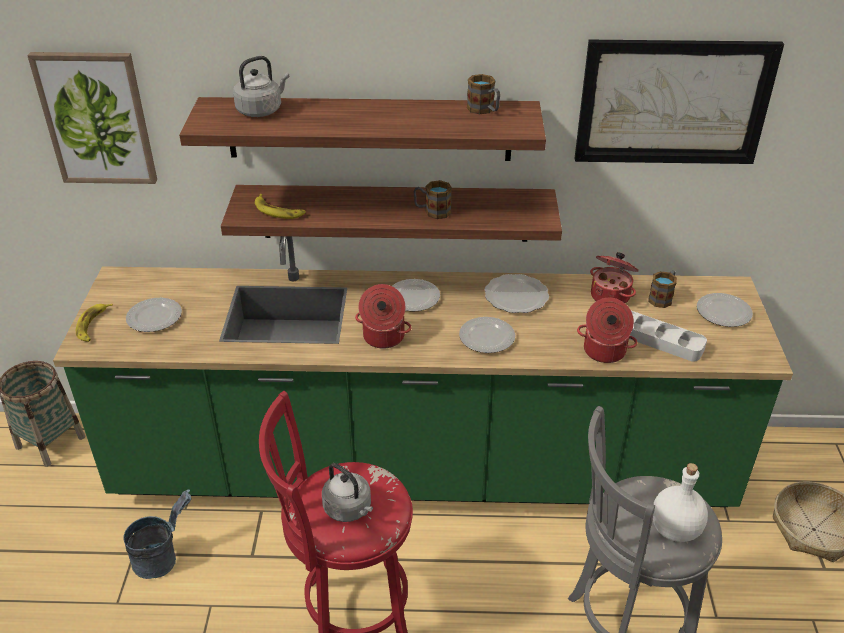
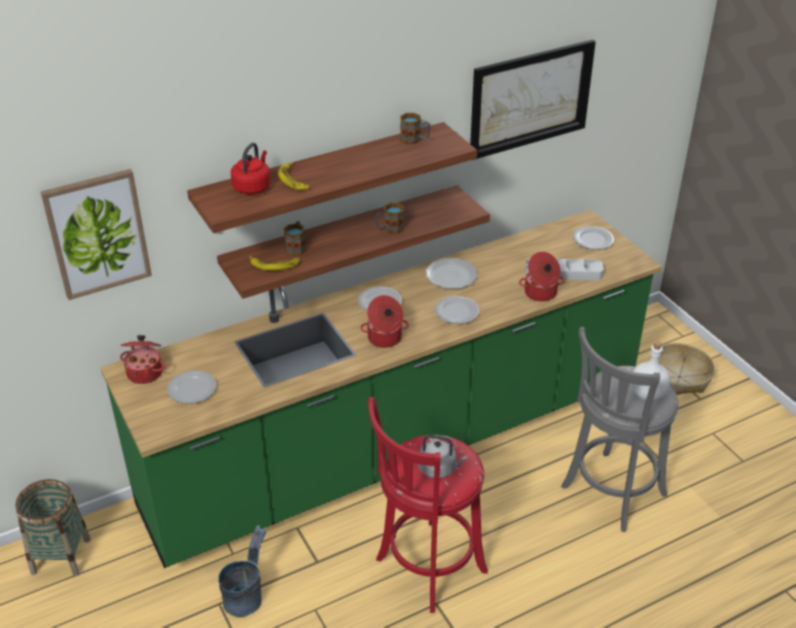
camera: 30 degrees left, 0 degrees up
(93, 325) = (146, 414): banana -> banana (293, 180)
(261, 110) = (253, 186): grey kettle -> red kettle
(611, 295) = (514, 253): cooking pot -> cooking pot (145, 372)
(662, 297) = (547, 243): mug -> mug (296, 246)

